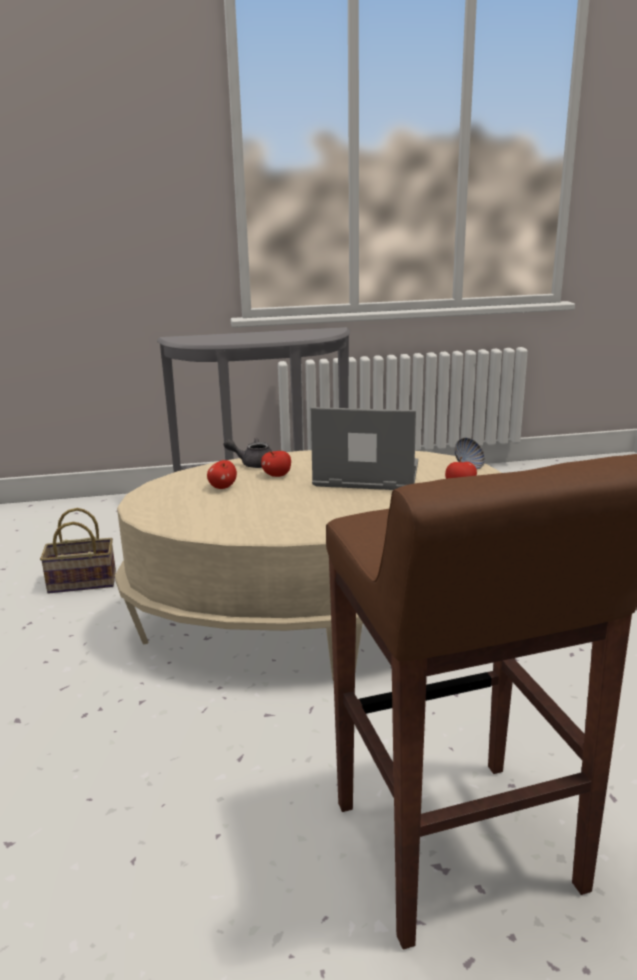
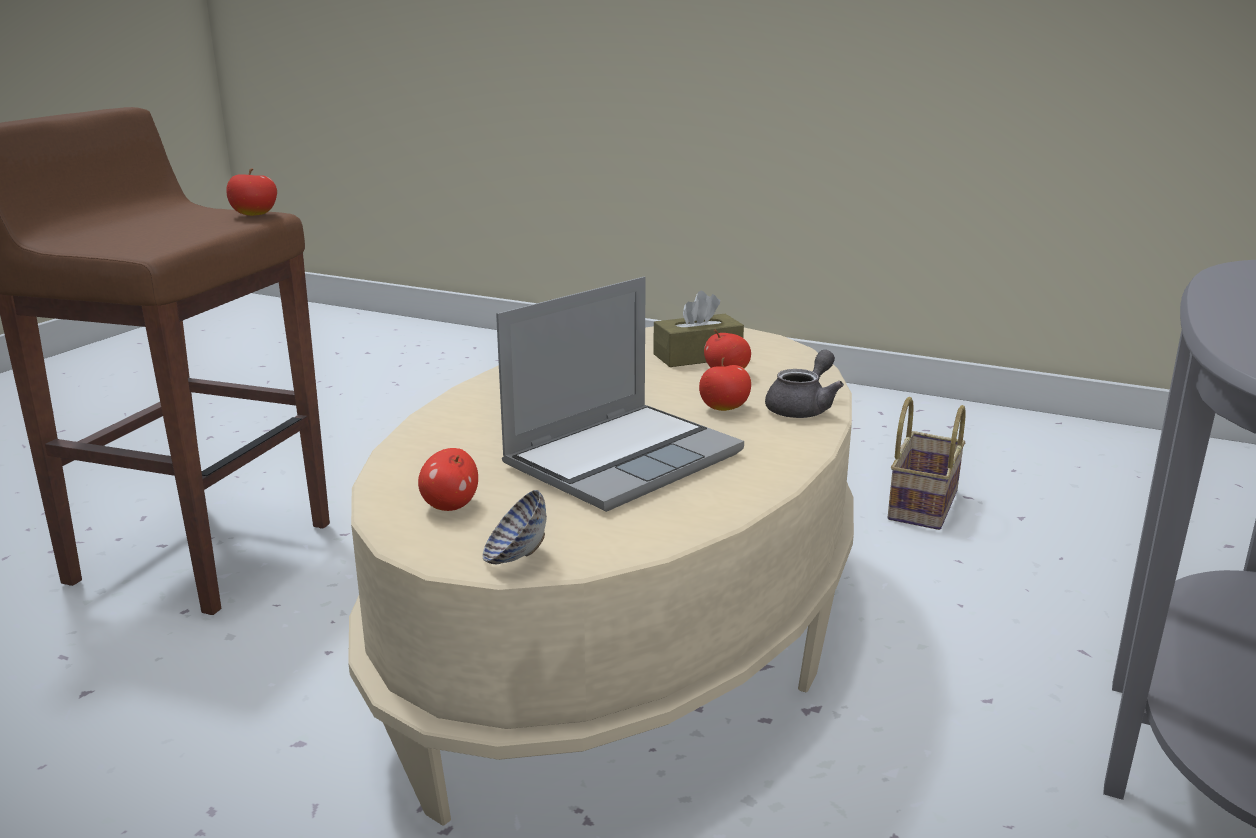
camera: 125 degrees right, 0 degrees up
(200, 500) = (697, 356): none -> brown tissue box
(373, 519) = (254, 215): none -> apple

